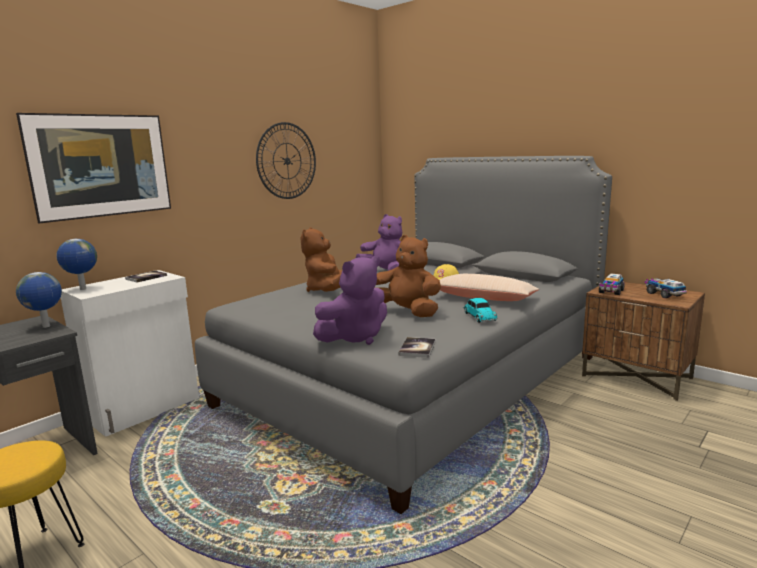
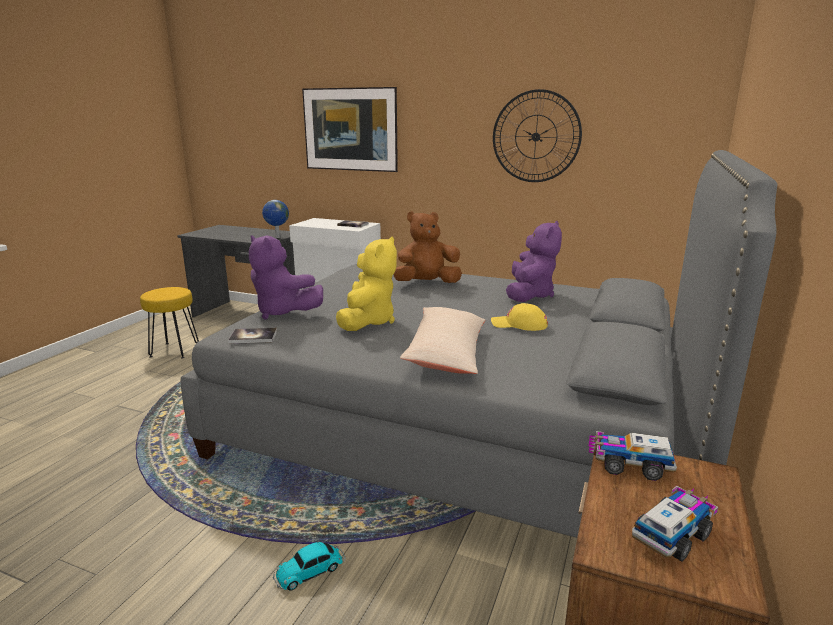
camera: 70 degrees right, 5 degrees up
(82, 289) = (314, 221): globe -> none
(406, 312) = (368, 321): brown plush toy -> yellow plush toy
(479, 316) = (365, 354): toy car -> toy car (311, 571)

